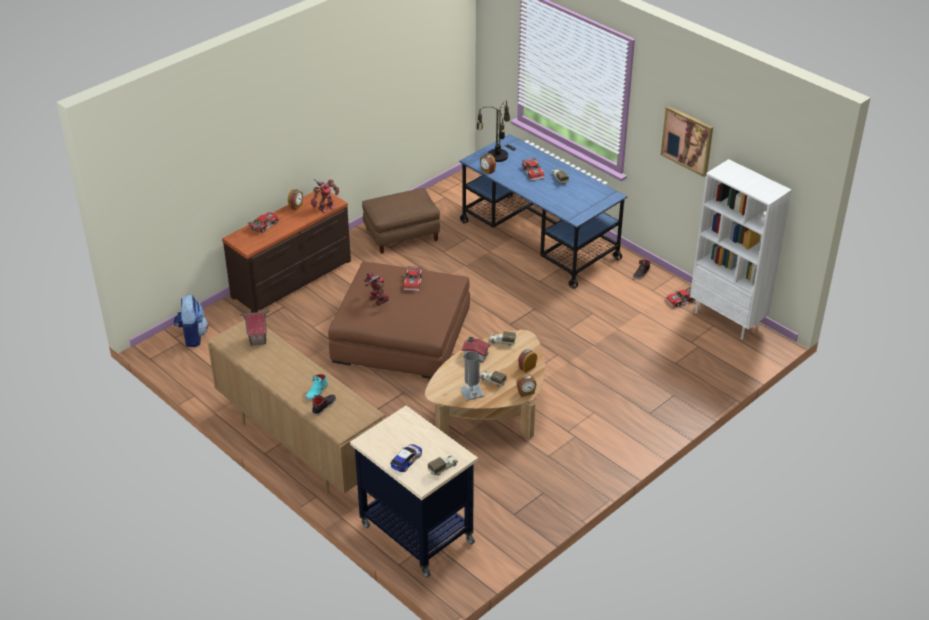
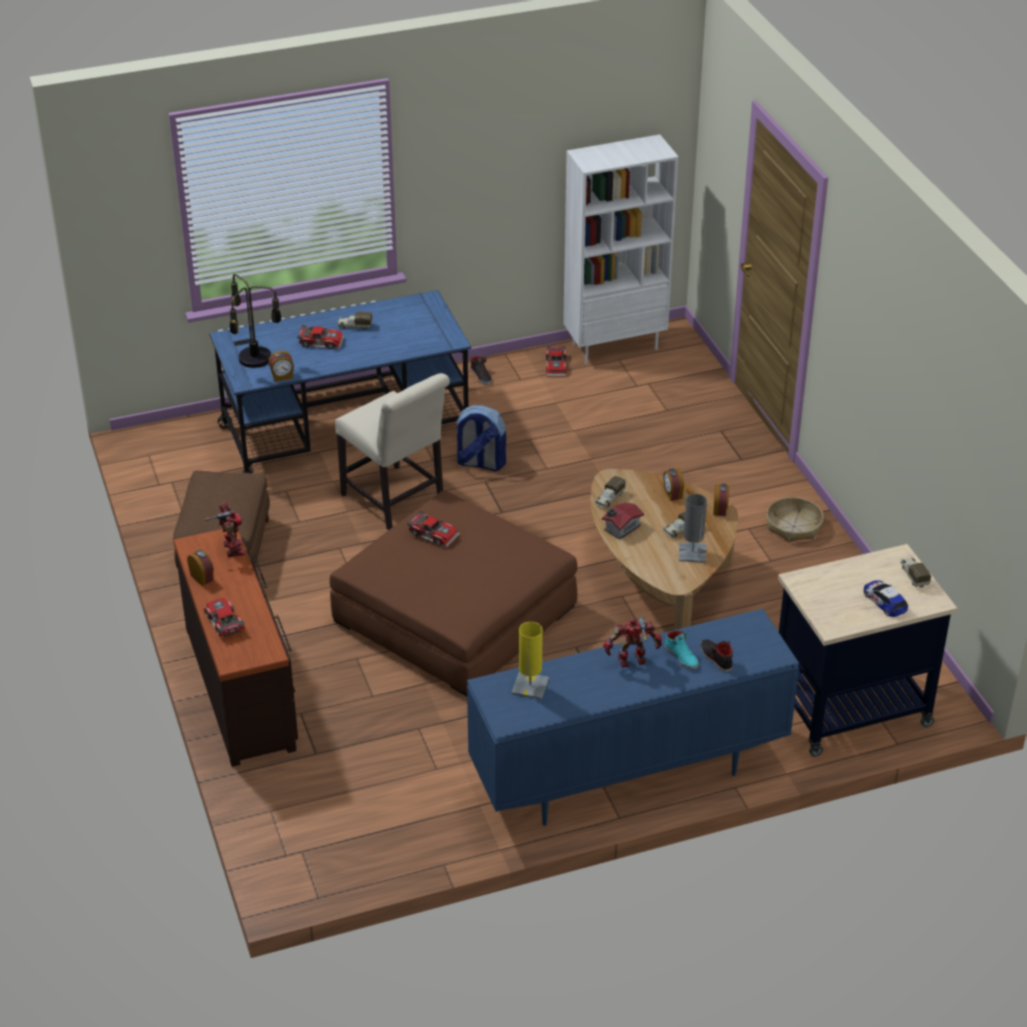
camera: 65 degrees left, 0 degrees up
(192, 336) = (298, 834): backpack -> backpack (480, 463)
(257, 340) = (530, 686): toy house -> yellow table lamp
(301, 447) = (628, 775): brown dresser -> blue dresser
(376, 300) = (449, 579): toy robot -> toy robot (632, 661)
(488, 280) = (396, 502): none -> beige chair
(593, 458) = (794, 526): none -> basket
(687, 140) = (496, 165): picture -> none

